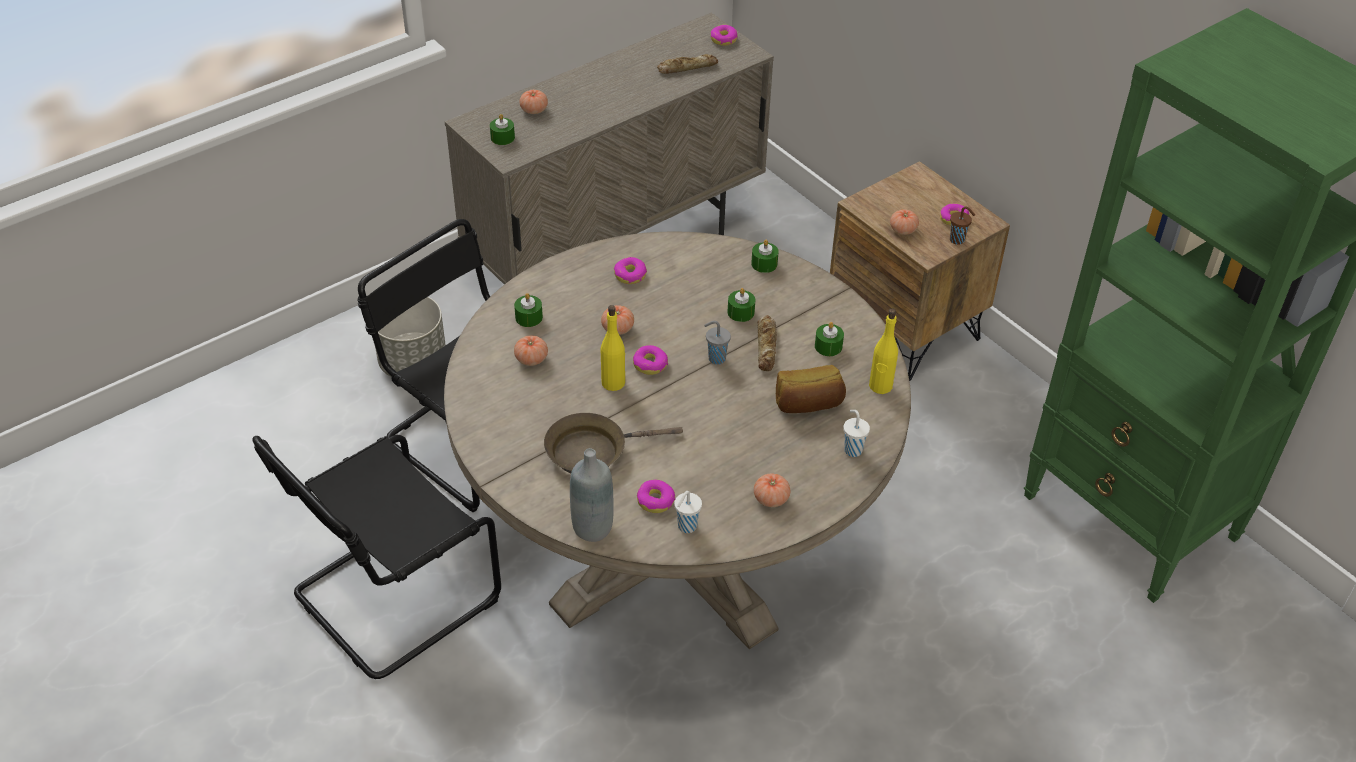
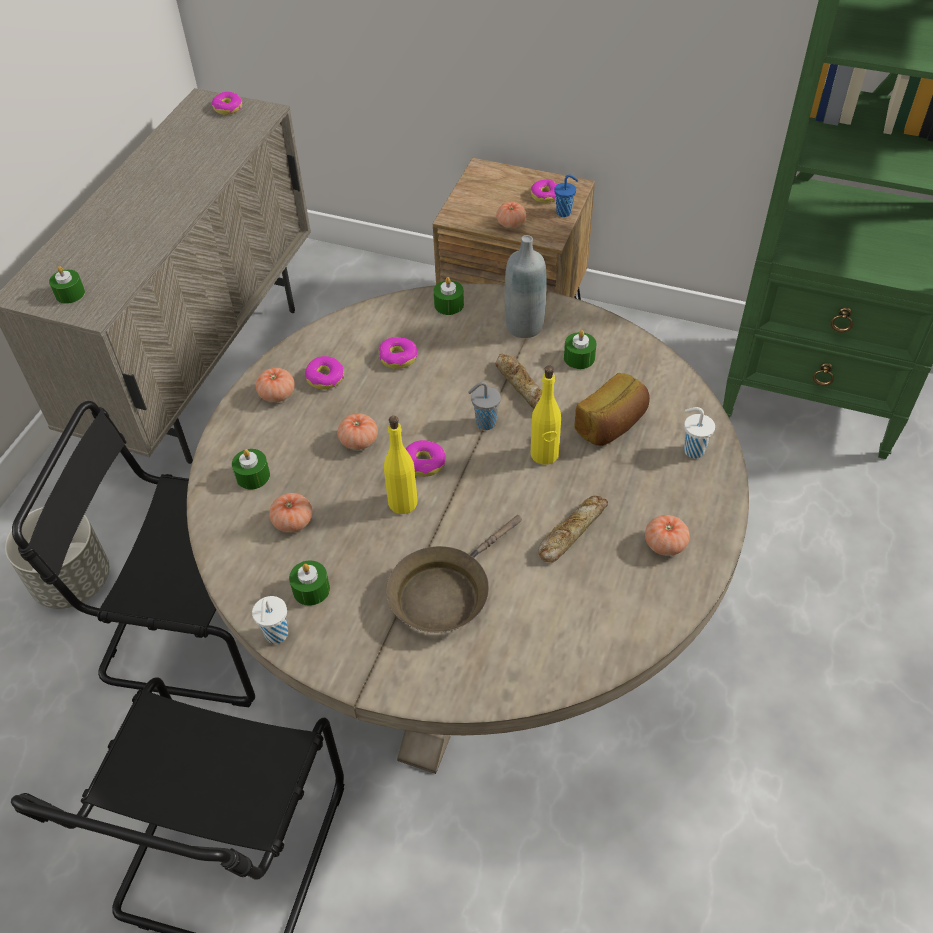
camera: 30 degrees left, 5 degrees up
(534, 110) = (83, 251): tomato -> tomato (277, 394)
(592, 527) = (518, 683): grey bottle -> grey bottle (524, 326)
(655, 501) = (556, 612): donut -> donut (398, 357)
(686, 527) = (612, 624): white cup -> white cup (276, 635)
(687, 67) = (213, 147): bread -> bread (571, 532)
(741, 312) = (468, 364): green candle -> green candle (311, 589)
(880, 386) = (660, 373): yellow bottle -> yellow bottle (544, 454)
(958, 240) = (564, 212): brown cup -> blue cup

